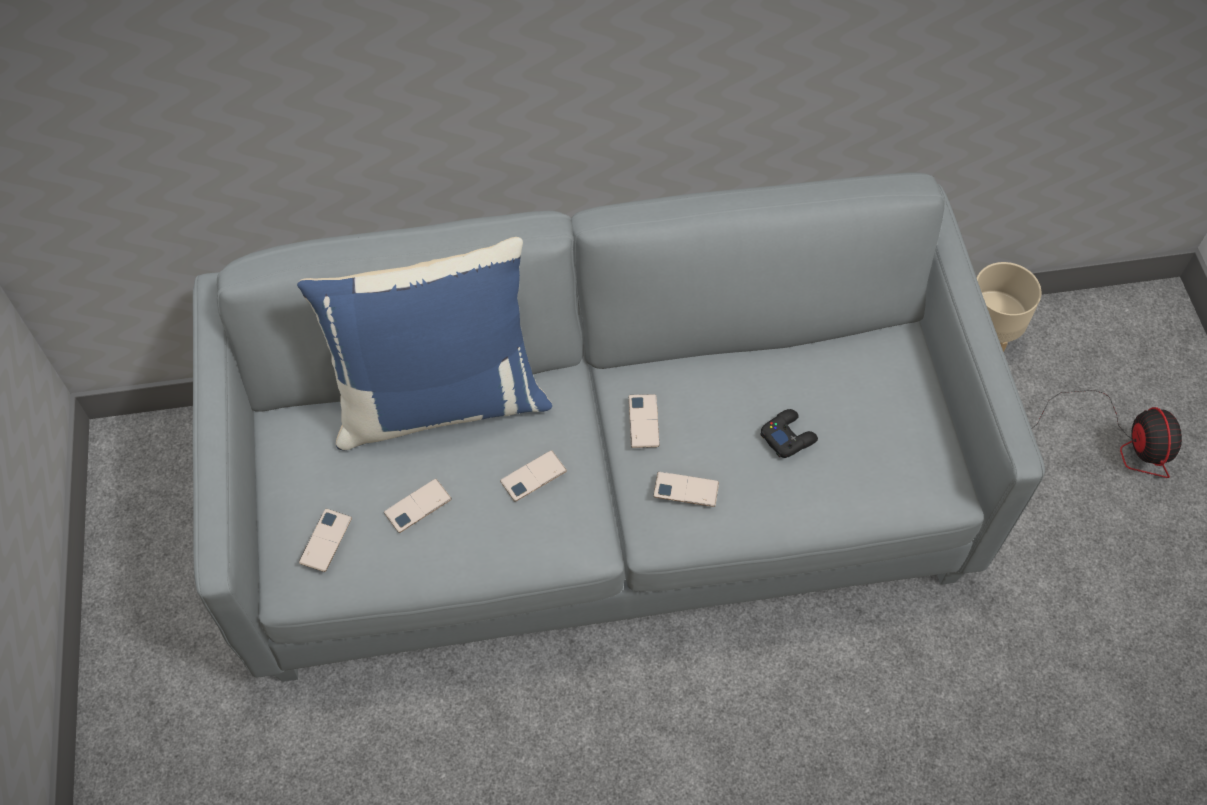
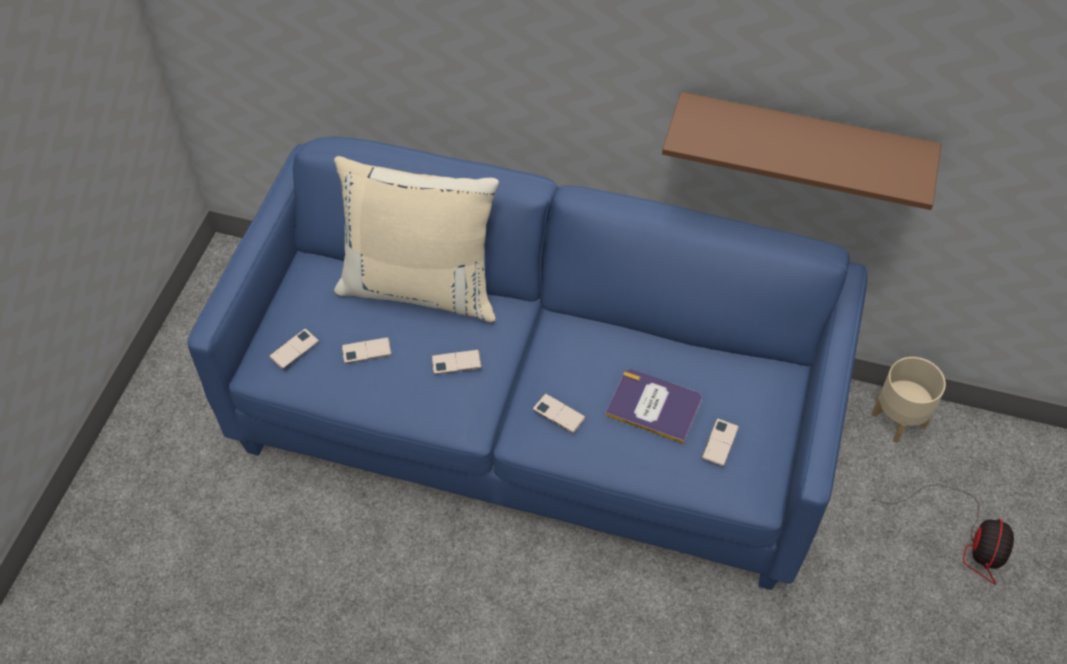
camera: 25 degrees right, 5 degrees down
(440, 399) = (421, 287): blue pillow -> beige pillow
(604, 497) = (535, 420): grey sofa -> blue sofa
(643, 421) = (555, 356): phone -> phone (720, 442)
(788, 436) = (654, 406): black game controller -> book
(854, 71) = (801, 146): none -> brown shelf

